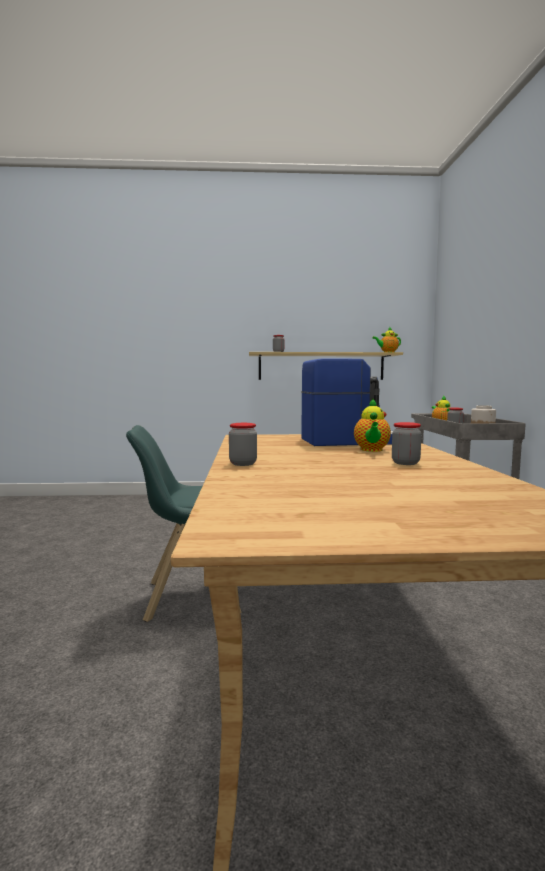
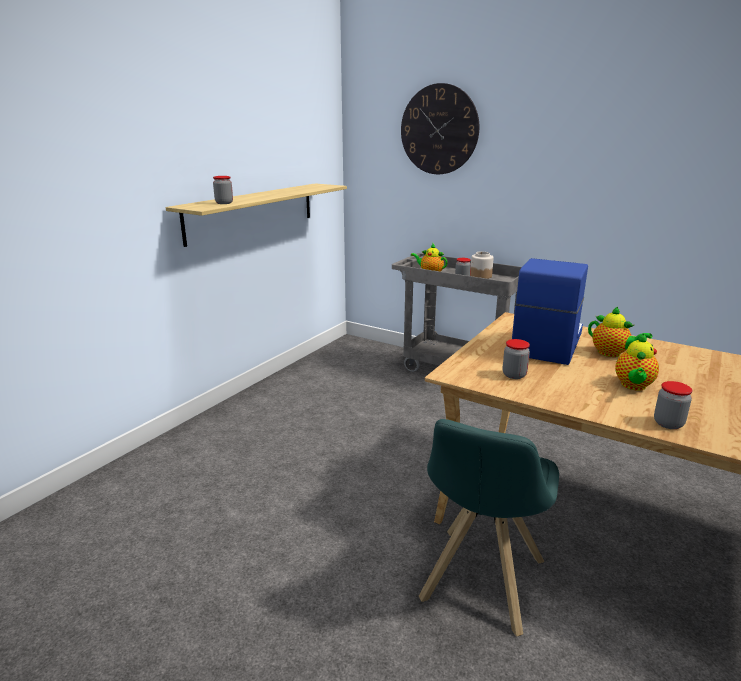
camera: 55 degrees left, 15 degrees up
(387, 352) = (328, 186): teapot -> teapot (633, 386)
(405, 463) = (687, 365): jar -> jar (514, 375)
(477, 297) = (439, 130): none -> wall clock

